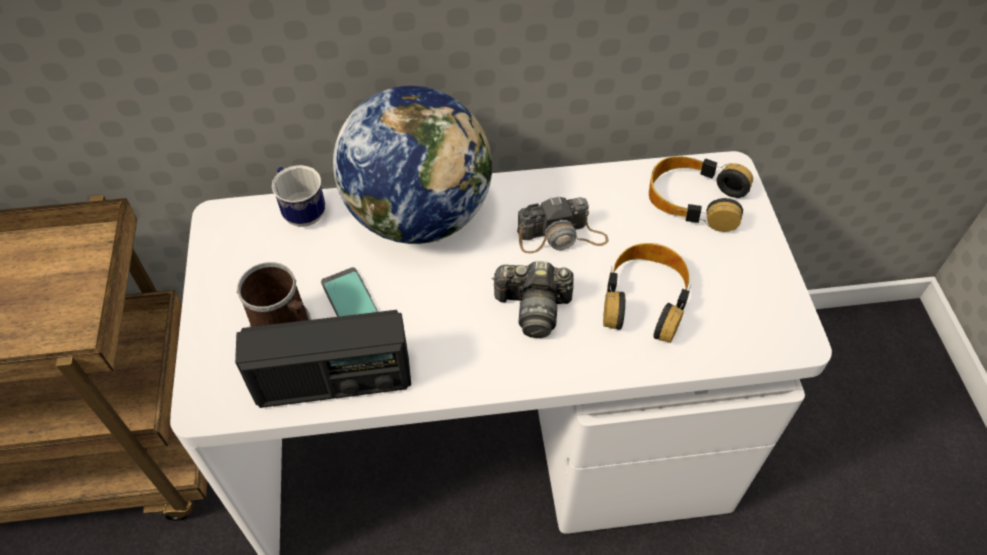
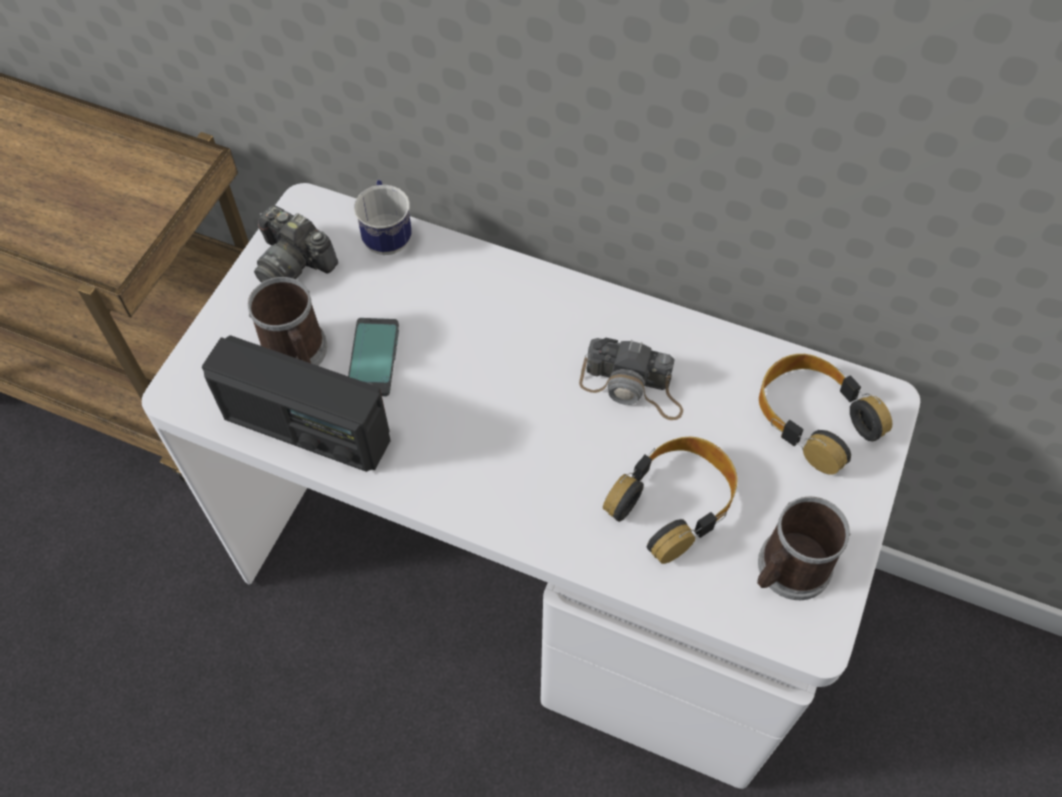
camera: 30 degrees right, 5 degrees up
(419, 215) = (500, 294): globe -> none
(533, 308) = (548, 452): camera -> camera (293, 263)
(750, 306) = (788, 570): none -> mug

